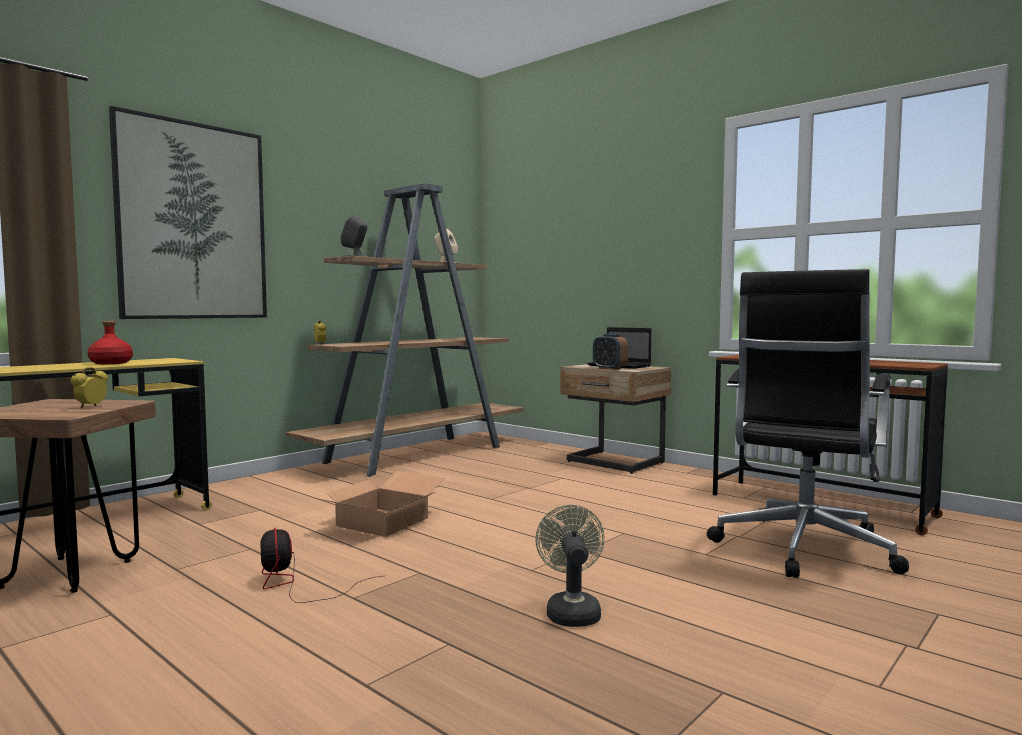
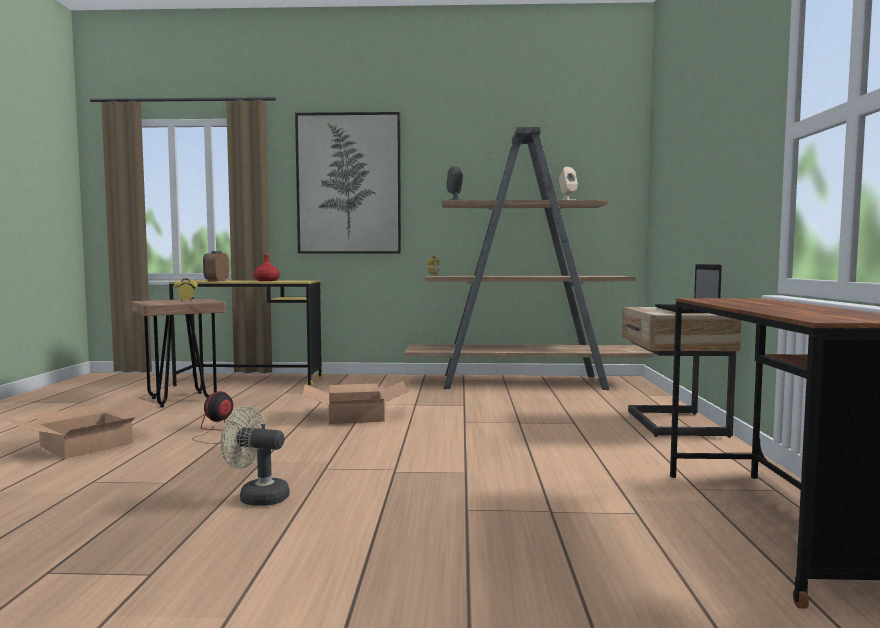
camera: 50 degrees right, 0 degrees up
(163, 667) = (87, 444): none -> cardboard box
(571, 611) = (257, 497): beige fan -> beige fan turned 120 degrees counterclockwise
(609, 368) = (650, 311): alarm clock -> alarm clock (216, 281)
(802, 549) = (567, 546): black office chair -> none

